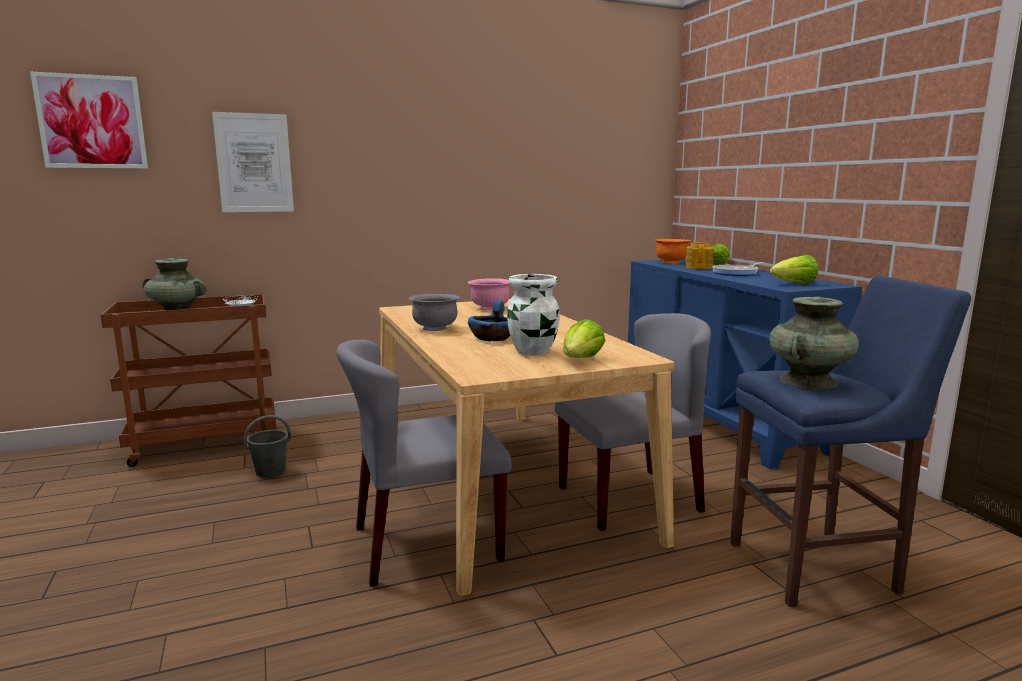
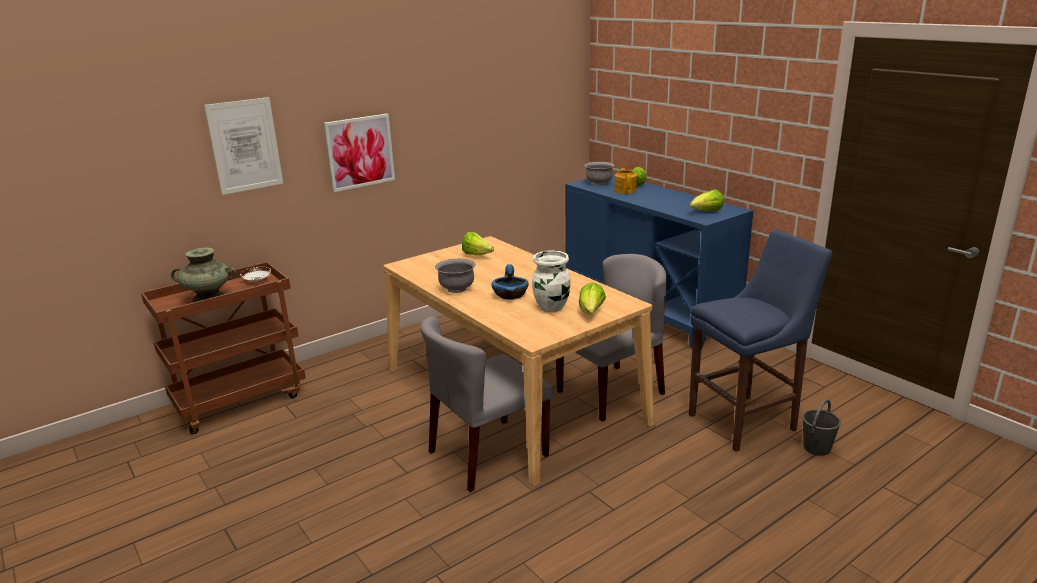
camera: 15 degrees left, 10 degrees up
(92, 122) = (97, 131): picture -> picture (360, 152)
(271, 471) = (322, 417): grey bucket -> grey bucket (817, 448)
(490, 308) = (477, 255): pink bowl -> lettuce
(671, 262) = (599, 183): orange bowl -> grey bowl
(736, 273) = (658, 197): frying pan -> none
(808, 381) = (739, 311): turquoise vase -> none

